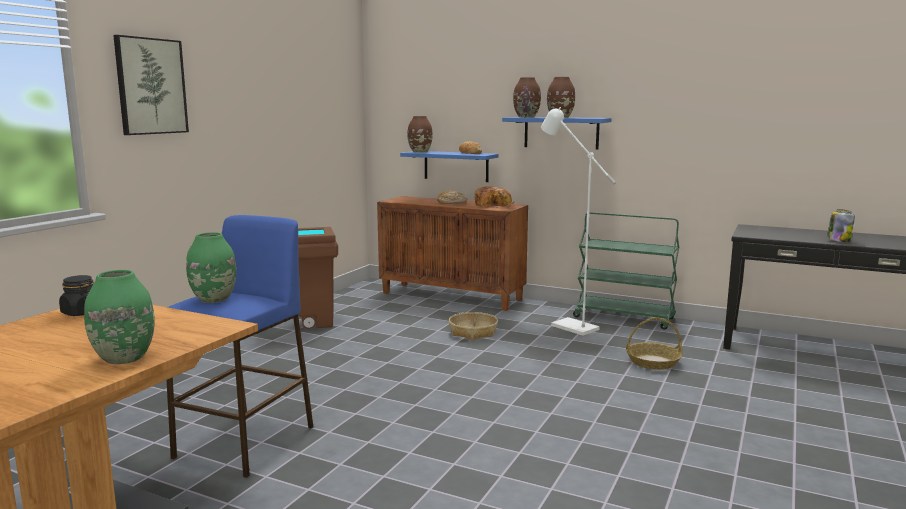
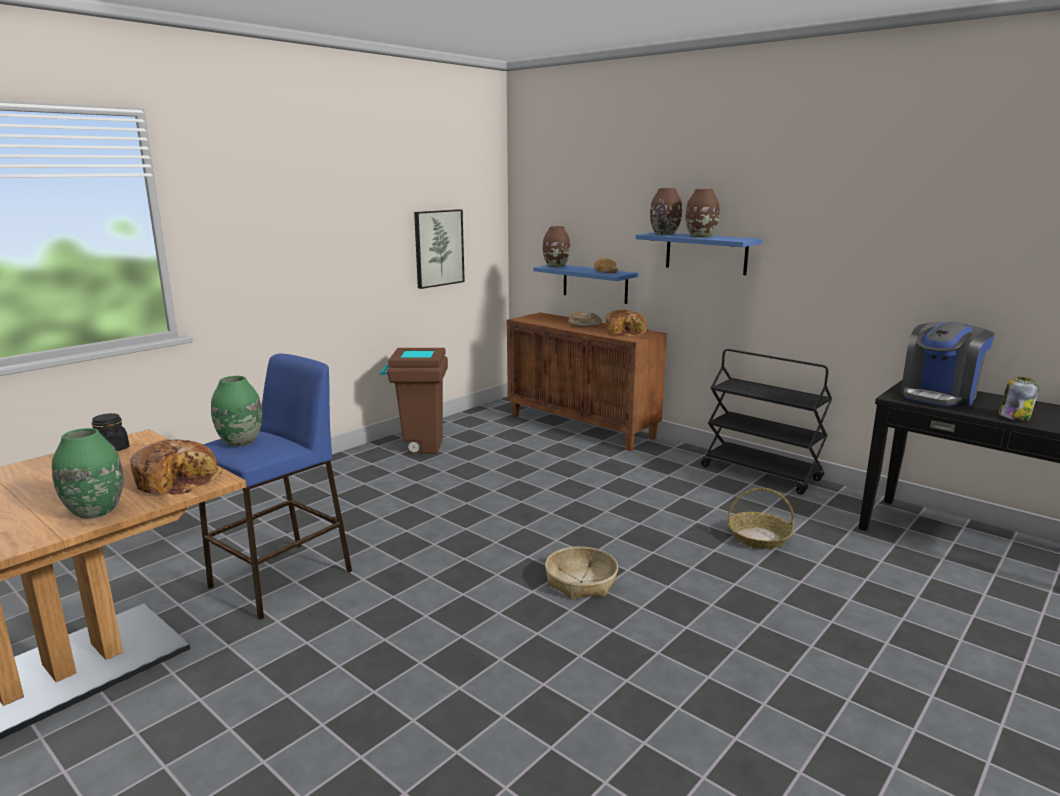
camera: 15 degrees right, 5 degrees up
(151, 86) = (244, 207): picture -> picture (438, 248)
(187, 329) = (178, 480): none -> bread
(473, 332) = (577, 475): basket -> basket (581, 582)
(568, 325) = (688, 477): white floor lamp -> none
(625, 318) = (761, 473): green cart -> black cart
(774, 232) = (939, 395): none -> coffee machine

